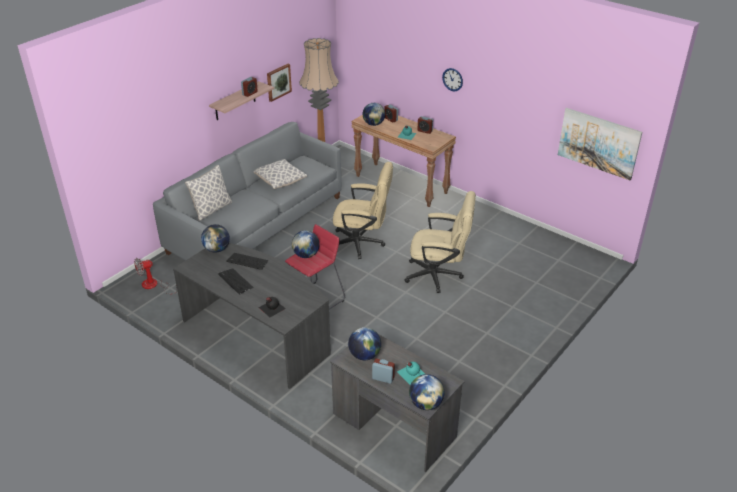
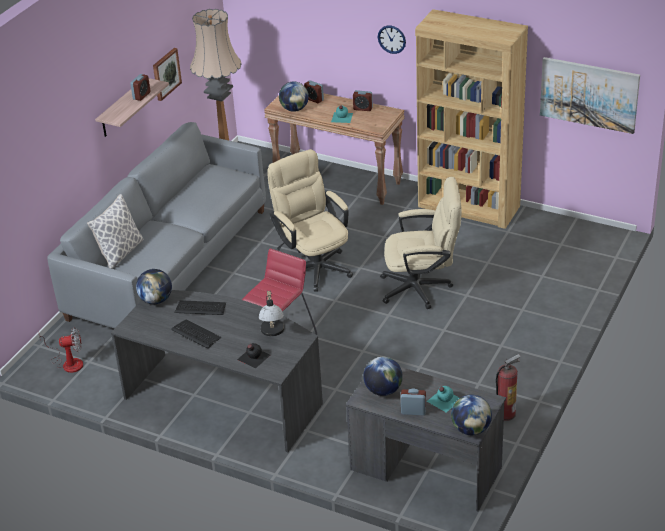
camera: 10 degrees left, 0 degrees up
(154, 285) = (68, 362): fan -> fan turned 150 degrees counterclockwise
(279, 181) = (193, 202): pillow -> none
(294, 291) = (273, 333): none -> table lamp
(306, 255) = (266, 288): globe -> none
(362, 243) = (314, 265): beige office chair -> beige office chair turned 120 degrees counterclockwise
(474, 391) = (506, 413): none -> fire extinguisher
(494, 219) = (469, 207): none -> brown bookcase

